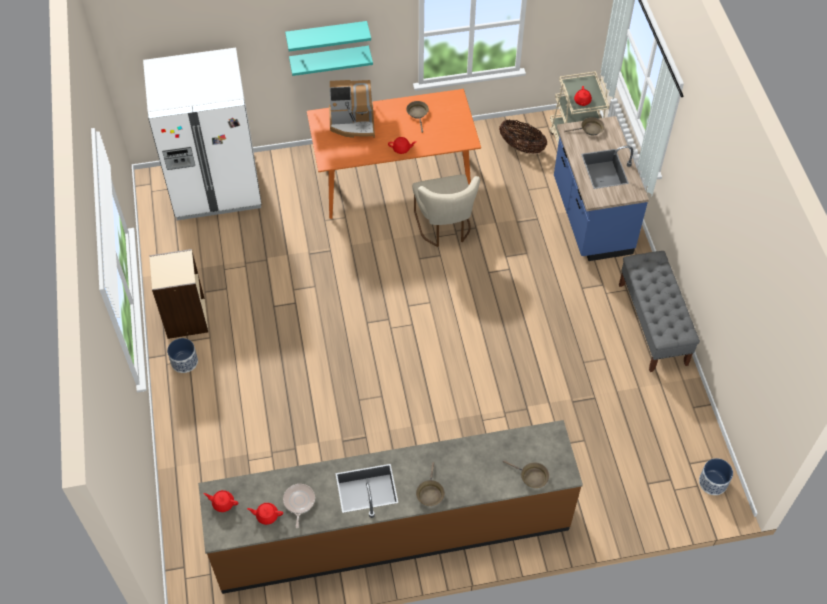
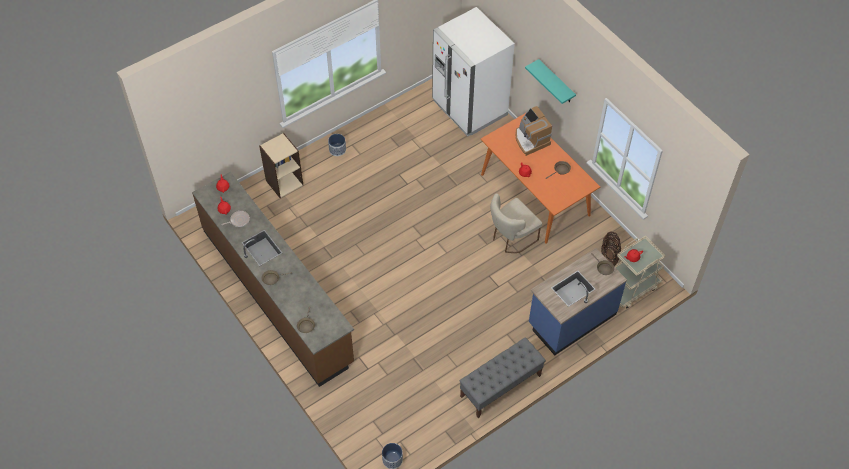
camera: 65 degrees right, 0 degrees up
(185, 318) = (367, 136): beige bookcase -> beige bookcase (284, 182)
(329, 59) = (554, 98): turquoise shelf -> none

